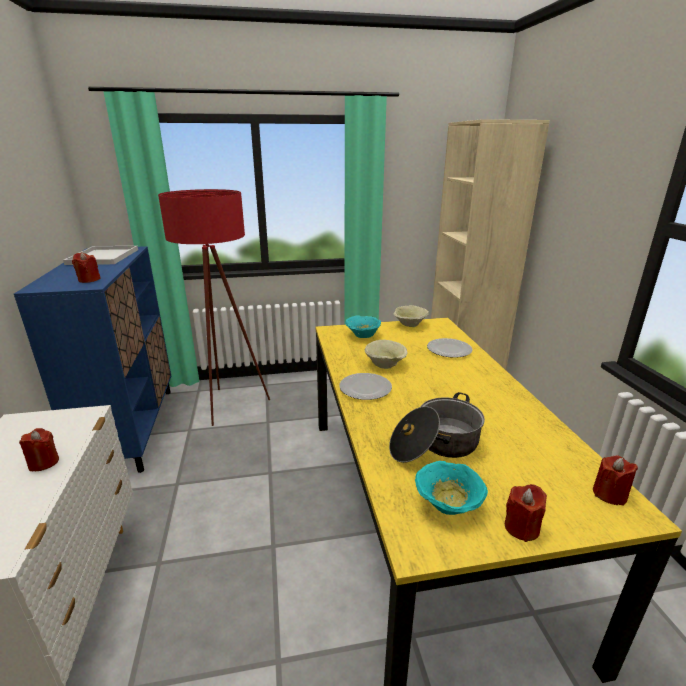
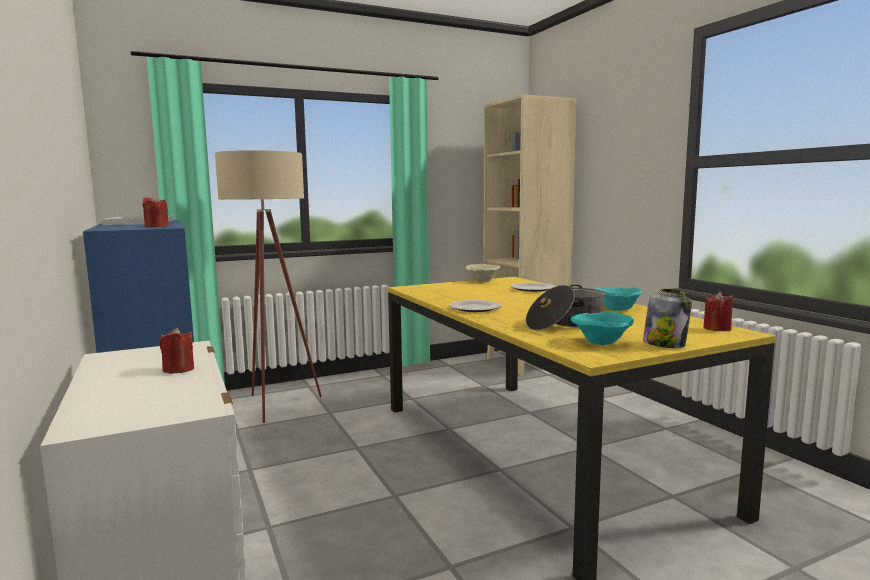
camera: 15 degrees left, 15 degrees down
(229, 408) = (275, 408): red floor lamp -> beige floor lamp
(362, 335) = (442, 288): turquoise bowl -> turquoise bowl (616, 309)
(385, 364) = (481, 298): beige bowl -> none
(521, 527) = (665, 344): red candle -> jar

